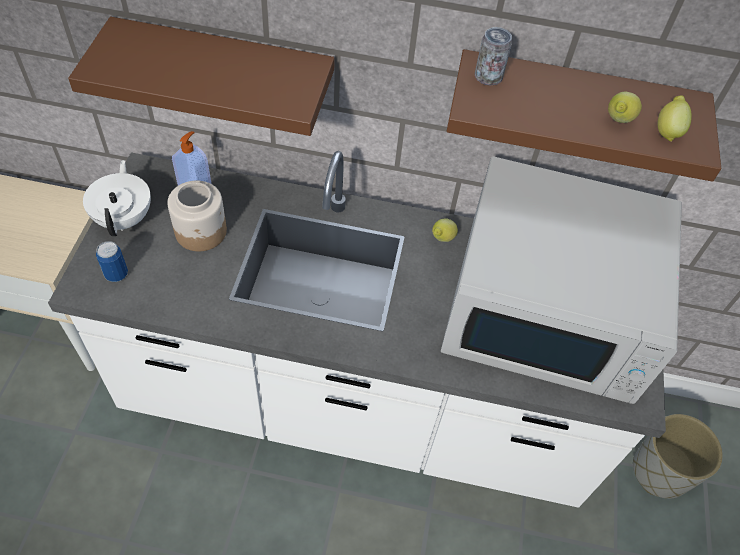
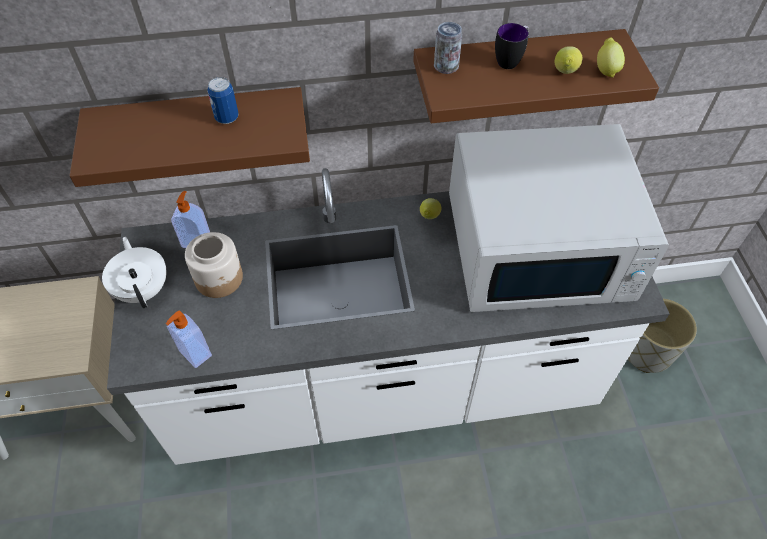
camera: 15 degrees left, 0 degrees up
(116, 274) = (159, 341): can -> can (227, 118)
(144, 298) = (194, 354): none -> soap dispenser
(563, 90) = (510, 60): none -> mug

